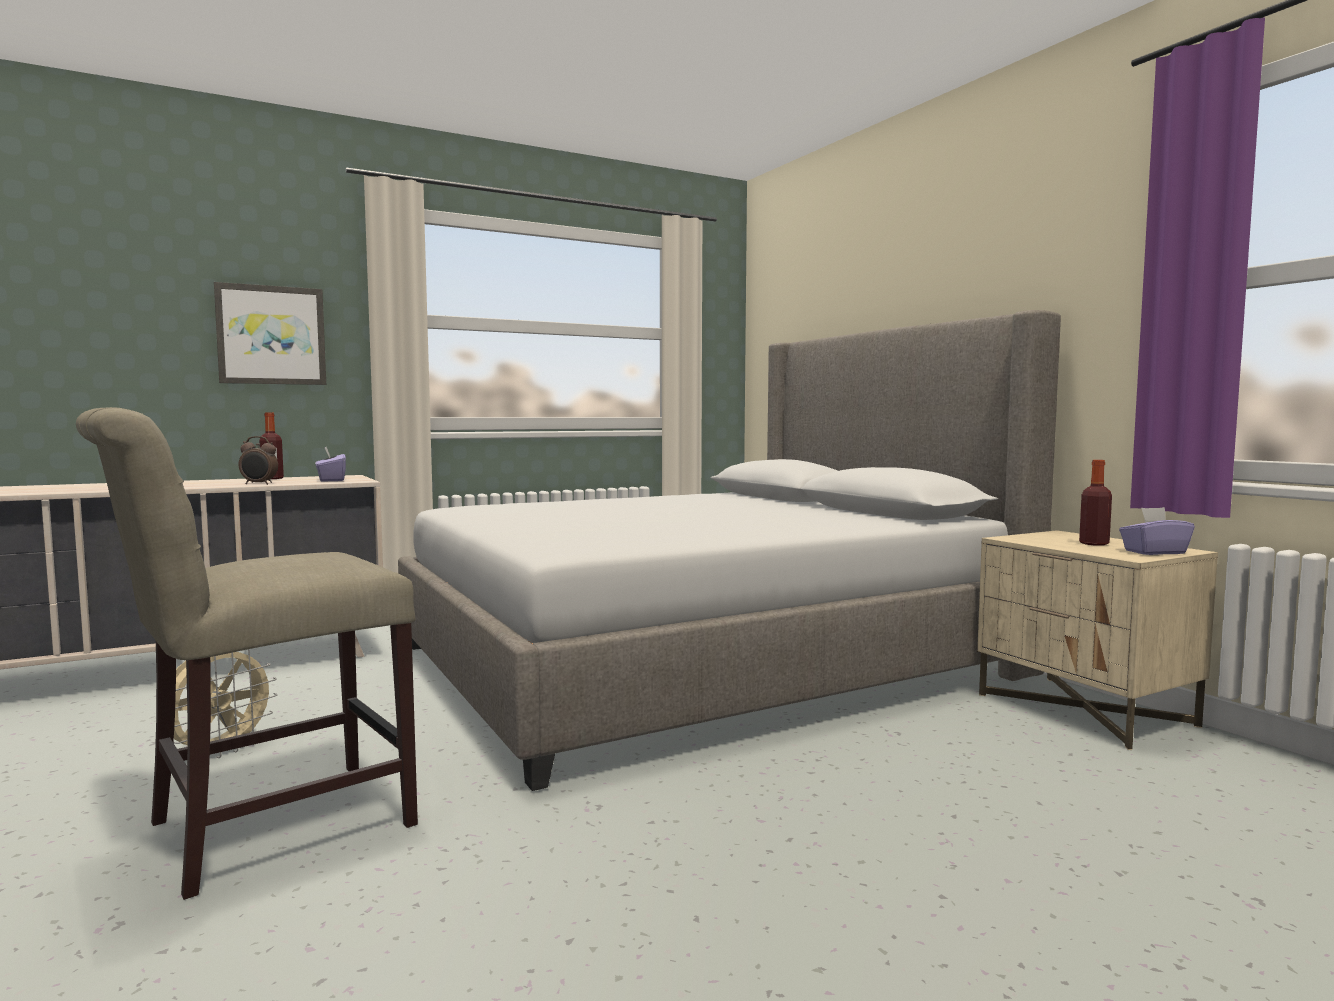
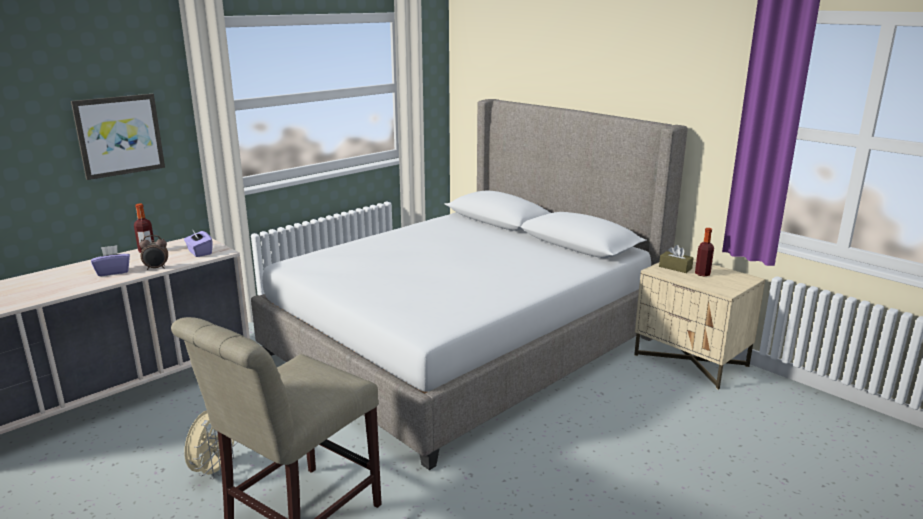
camera: 15 degrees left, 15 degrees up
(1046, 538) = (675, 267): none -> brown tissue box
(1154, 552) = (735, 283): purple tissue box -> purple tissue box (113, 272)

